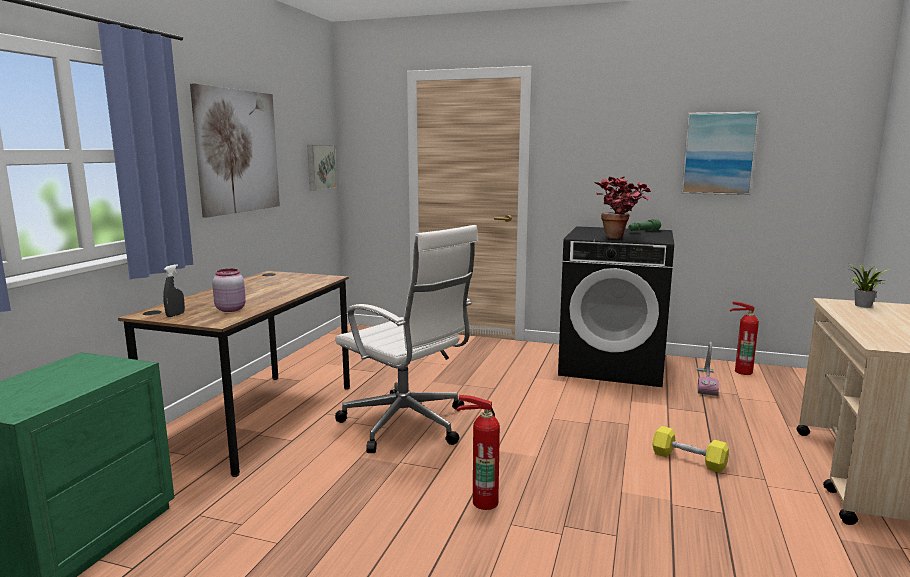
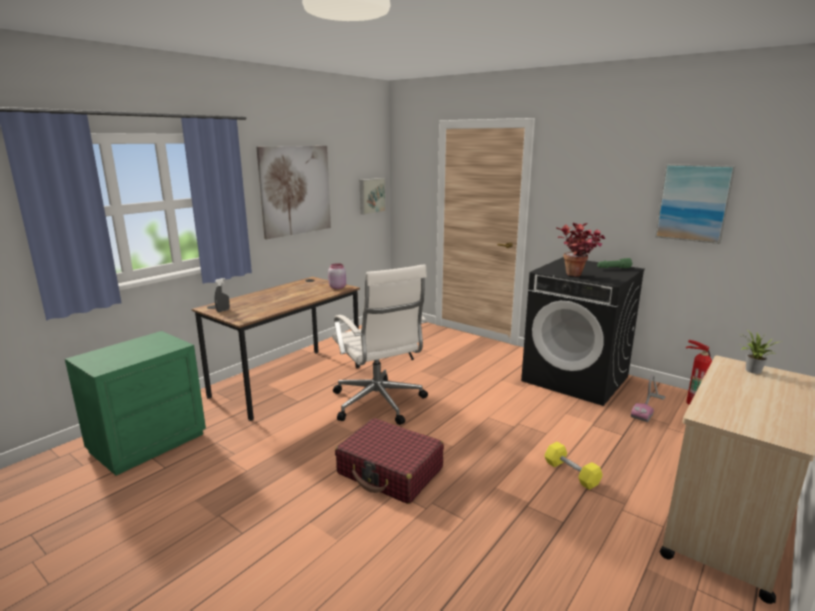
camera: 20 degrees right, 5 degrees up
(230, 309) = (258, 309): pink jar -> pink jar (337, 287)
(483, 501) = (390, 471): fire extinguisher -> red suitcase

